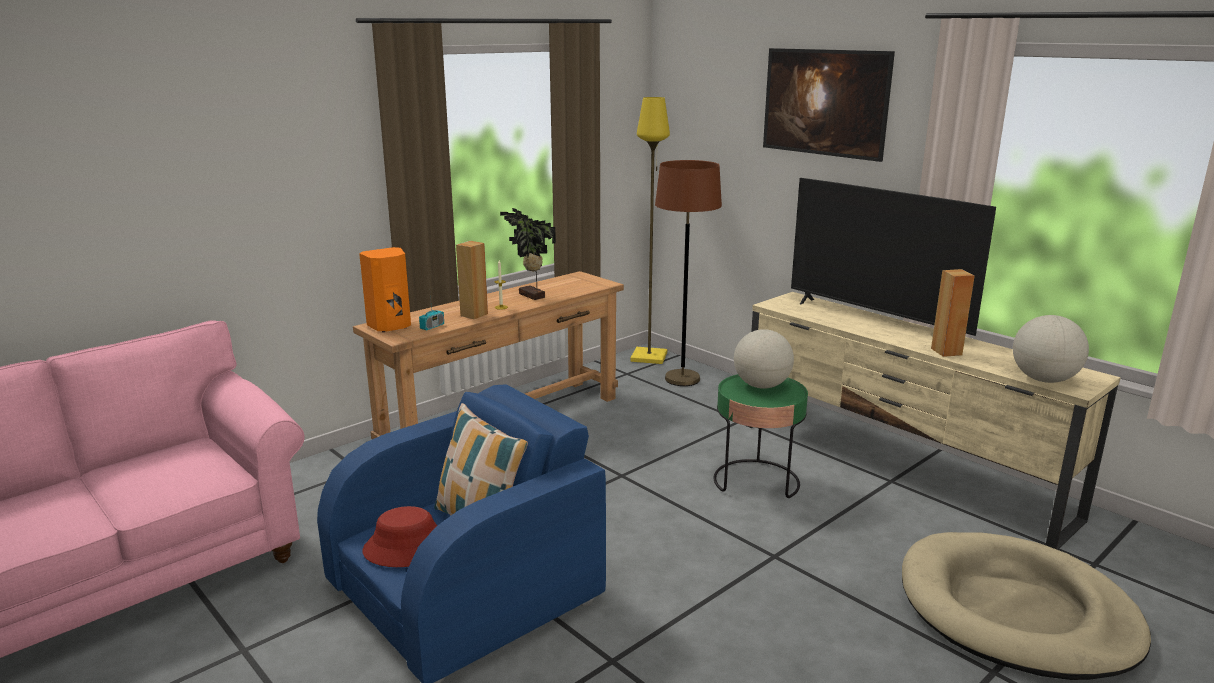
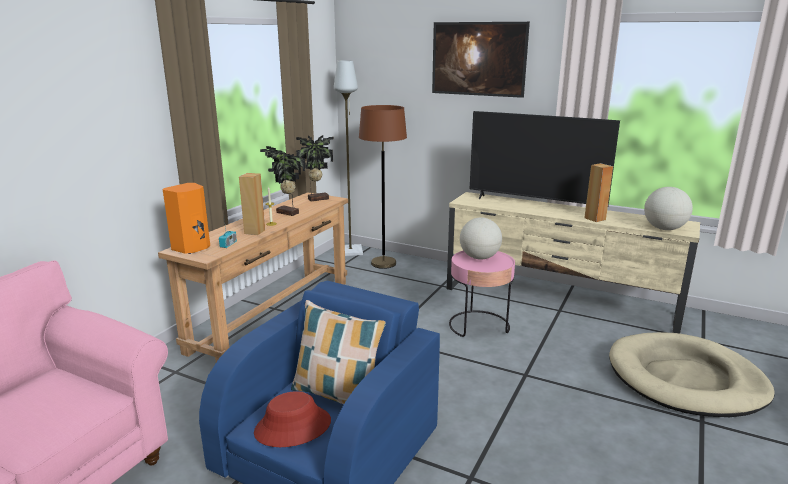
camera: 20 degrees left, 0 degrees up
(584, 281) = (317, 199): none -> potted plant
(649, 357) = (350, 251): yellow floor lamp -> grey floor lamp
(756, 481) = (479, 325): green side table -> pink side table

